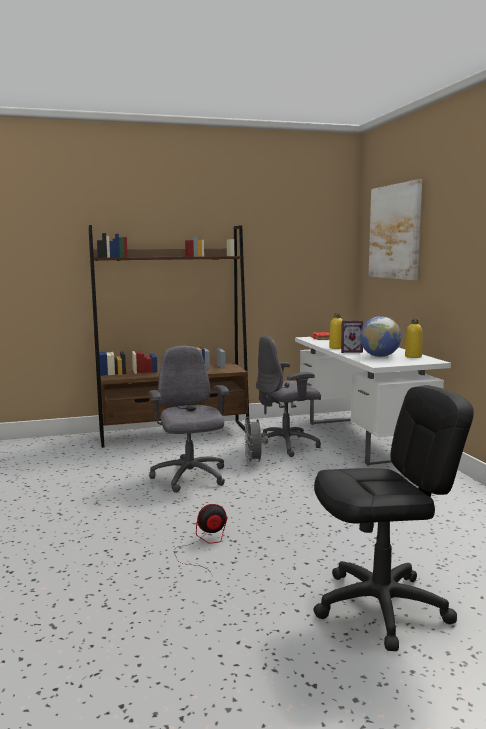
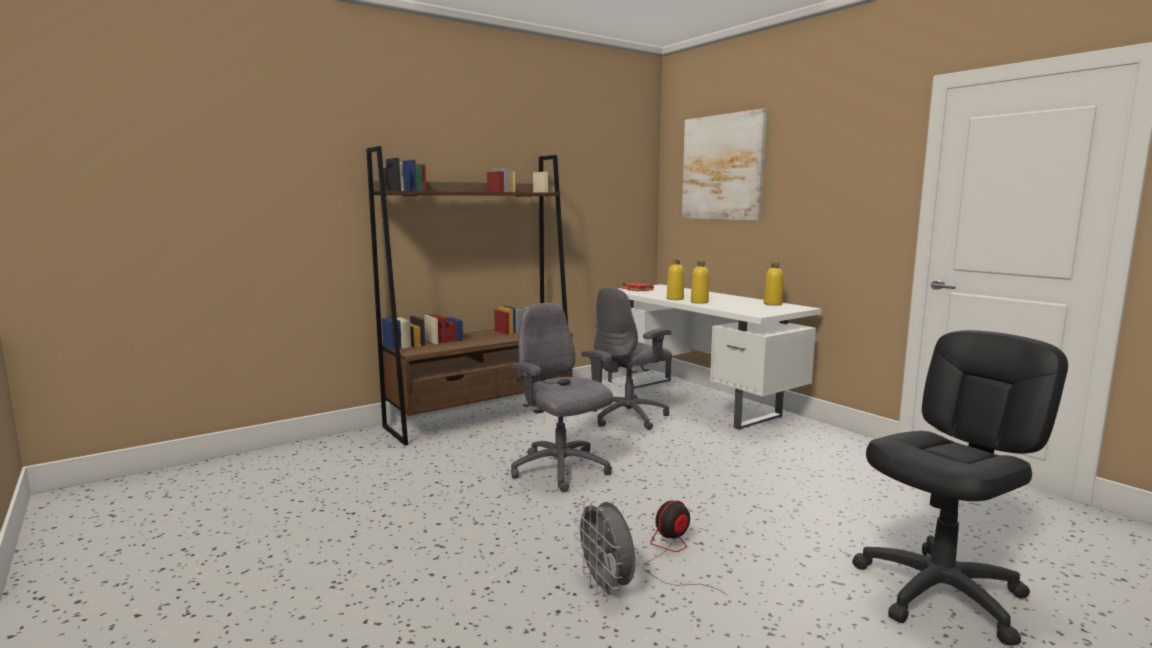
camera: 20 degrees left, 0 degrees up
(254, 462) = (616, 441): grey fan -> grey fan (606, 586)
(351, 351) = (699, 302): picture frame -> yellow bottle
(379, 356) = (740, 306): globe -> none

